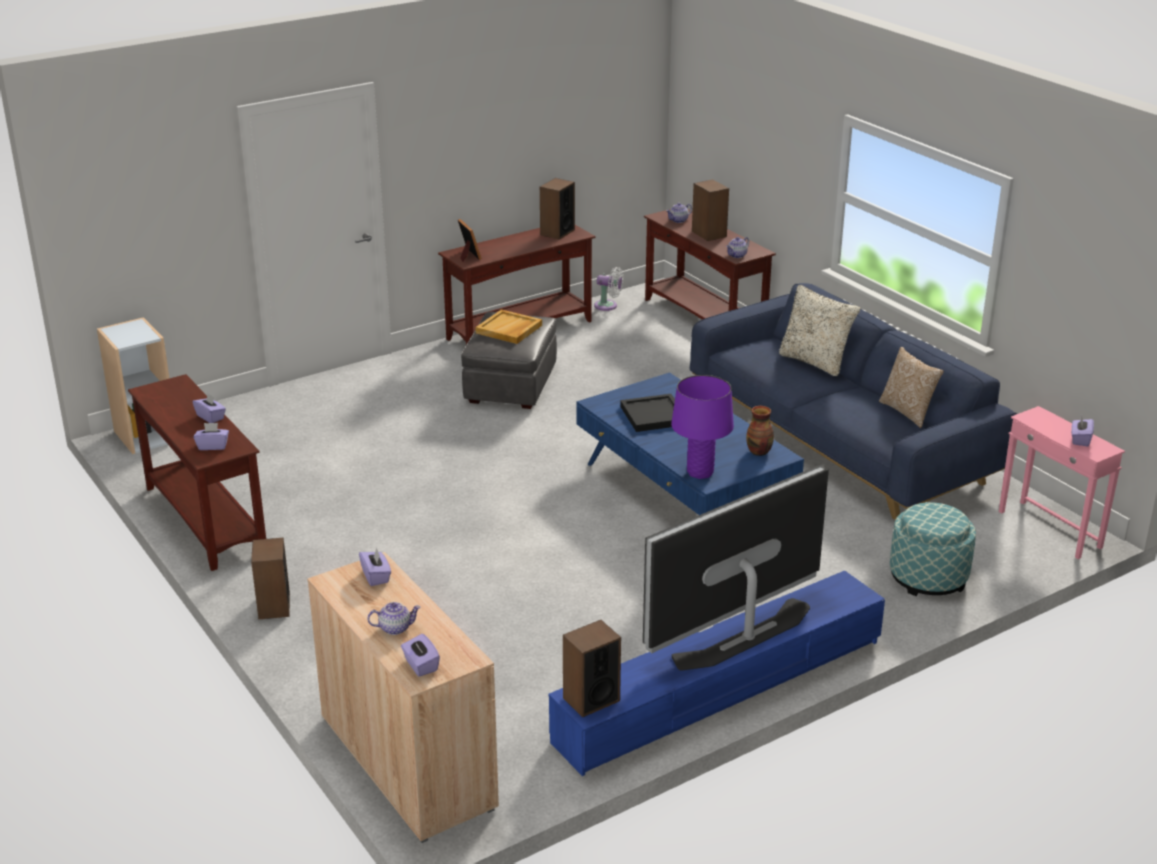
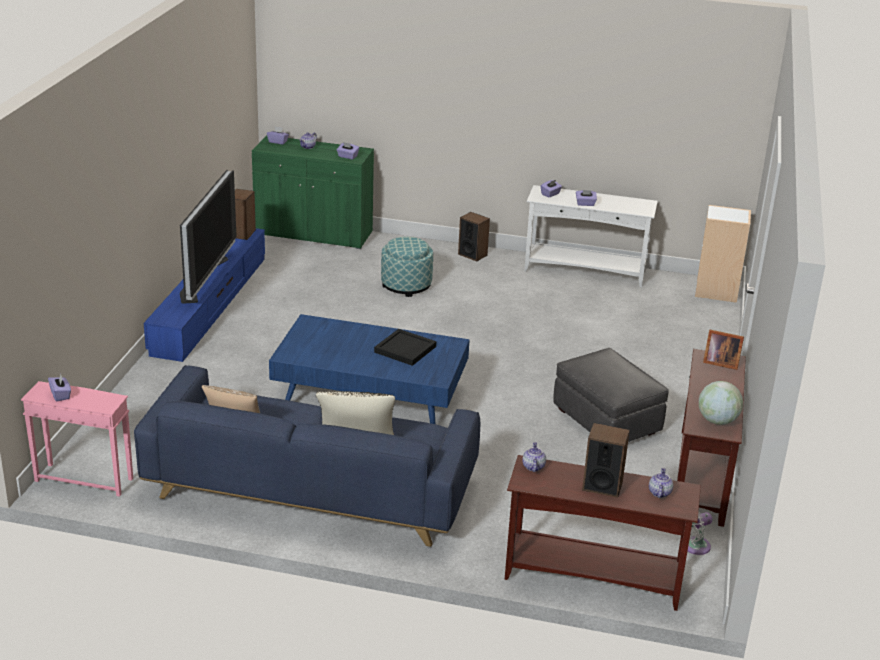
camera: 135 degrees right, 0 degrees up
(204, 519) = (585, 270): brown console table -> white console table
(407, 762) = (313, 234): beige cabinet -> green cabinet
(509, 329) = (615, 374): beige tray -> none
(557, 232) = (717, 421): speaker -> globe
(700, 473) = (321, 324): purple table lamp -> none
(759, 452) = (302, 352): vase -> none
(928, 577) = (148, 406): ottoman -> ottoman (406, 285)

